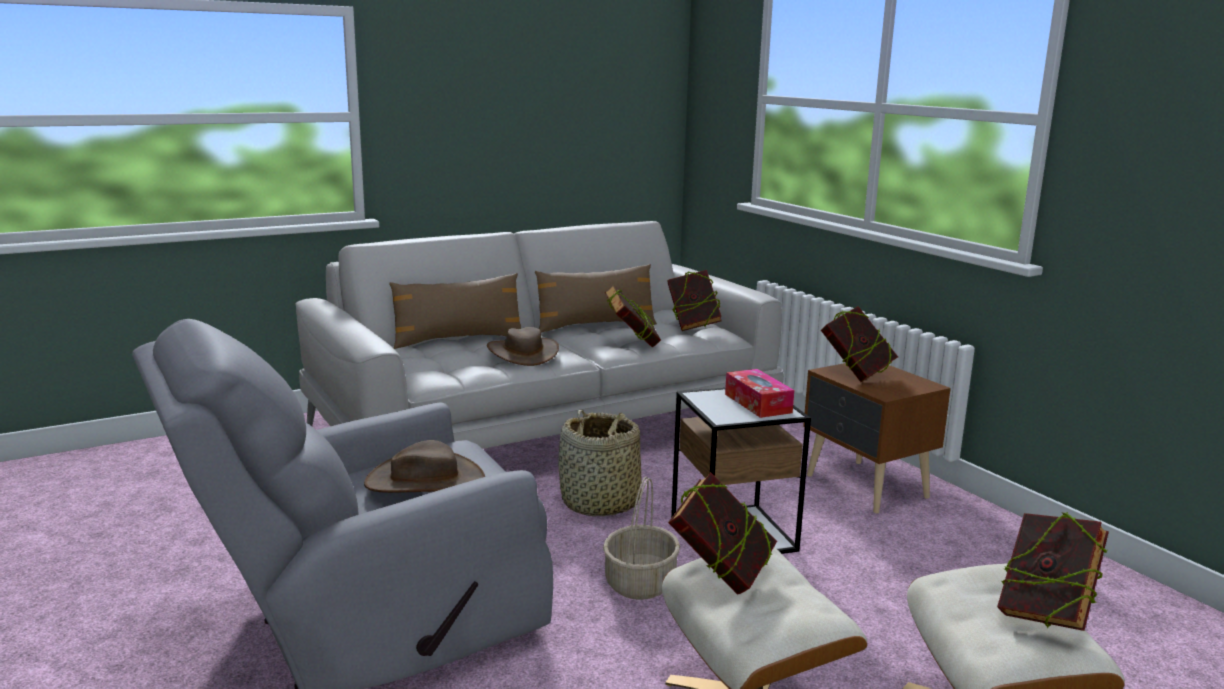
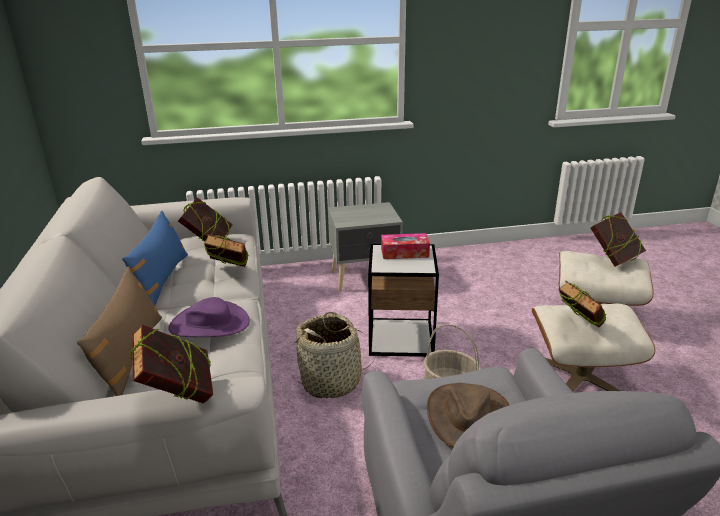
camera: 70 degrees left, 10 degrees up
(523, 353) = (209, 324): brown hat -> purple hat
(595, 326) = (162, 280): brown pillow -> blue pillow
(856, 374) = (354, 217): book -> book (178, 396)
(866, 488) = (365, 278): brown nightstand -> grey nightstand

